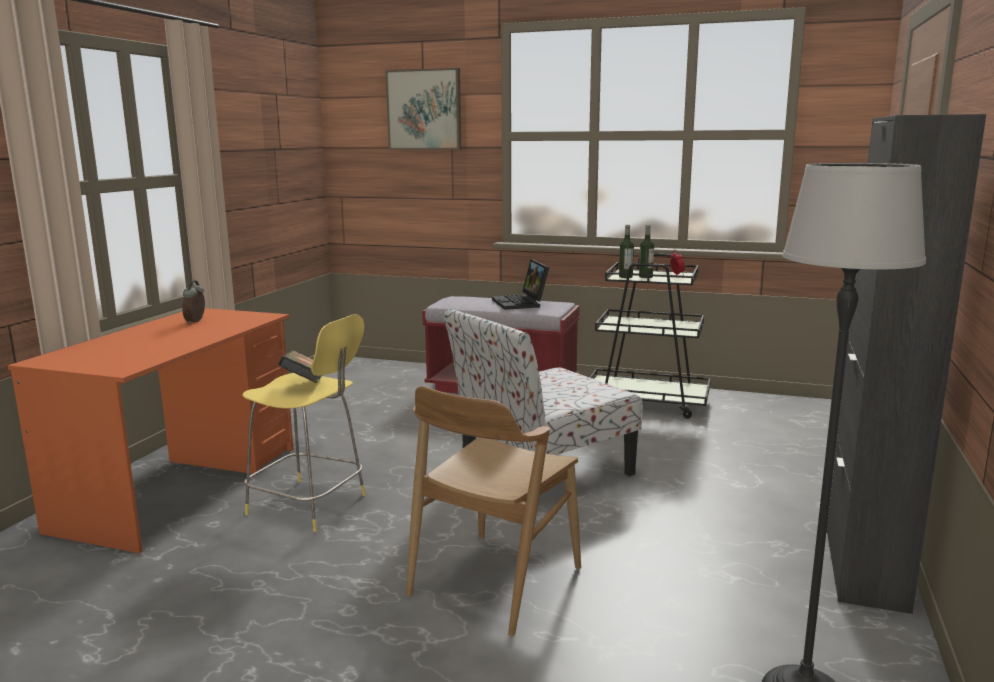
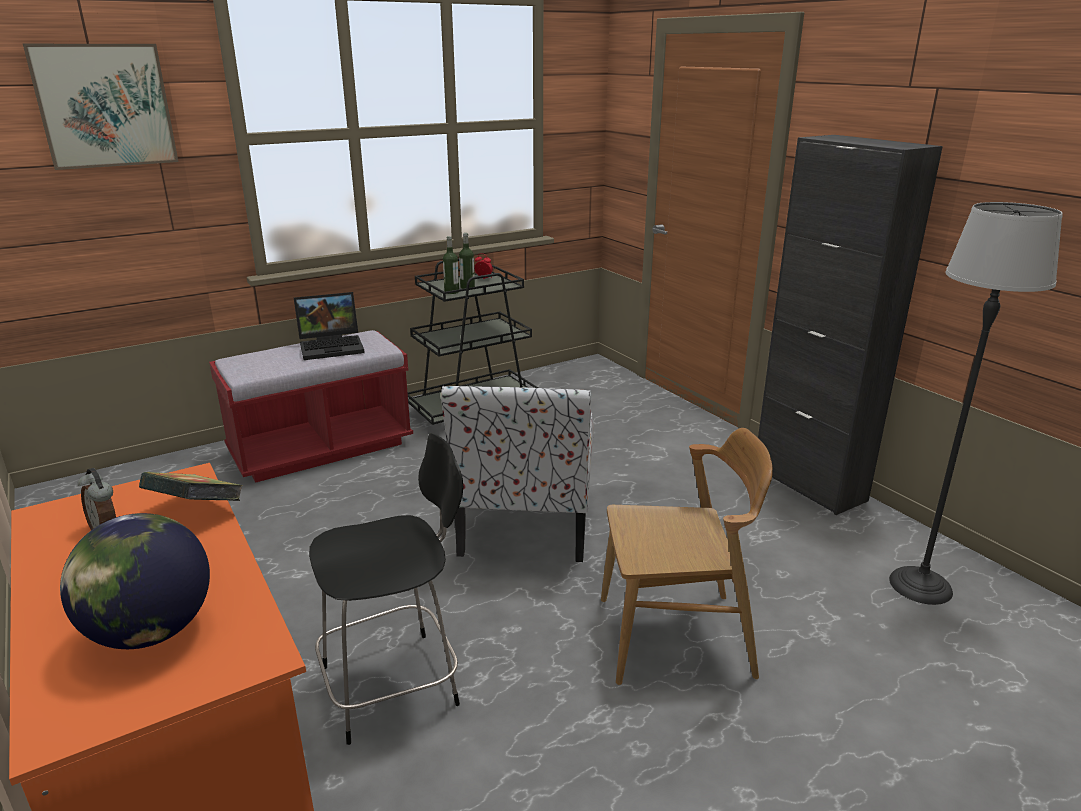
camera: 50 degrees left, 10 degrees up
(123, 350) = (150, 632): none -> globe
(305, 384) = (374, 545): book -> book (196, 510)
(310, 505) = (395, 683): yellow stool -> black stool
(494, 581) = (675, 637): brown chair -> brown chair turned 75 degrees counterclockwise
(521, 303) = (333, 346): laptop -> laptop turned 45 degrees counterclockwise

